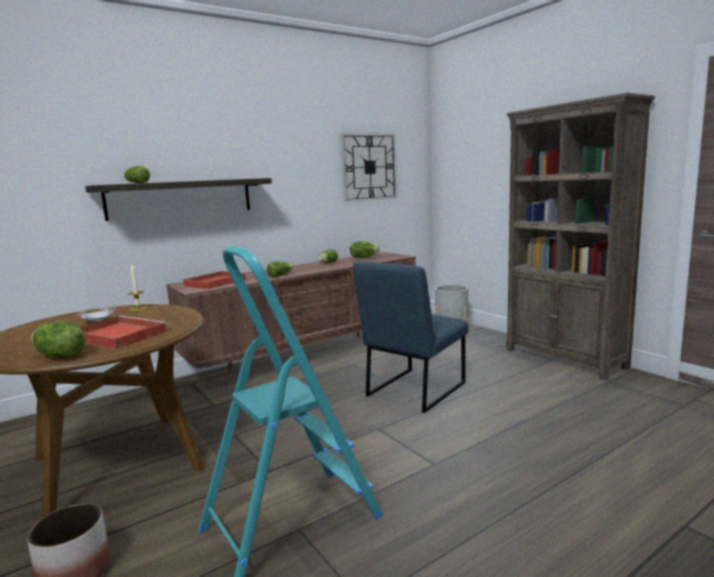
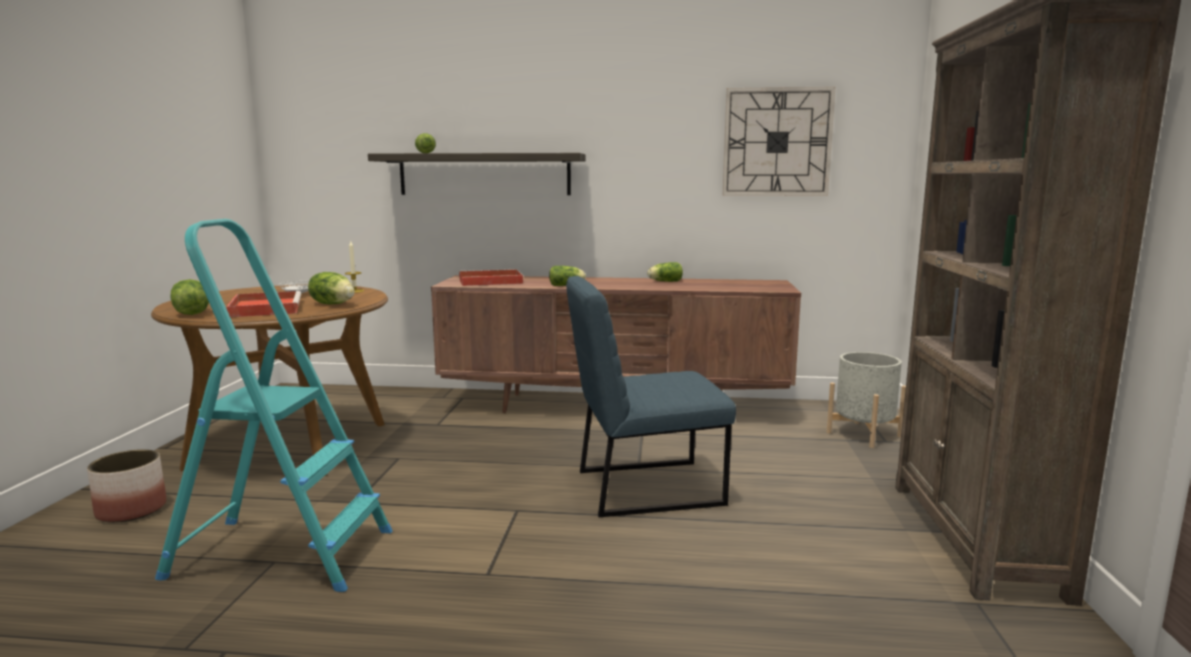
camera: 40 degrees right, 0 degrees up
(363, 257) = (730, 282): lettuce -> lettuce (333, 304)

